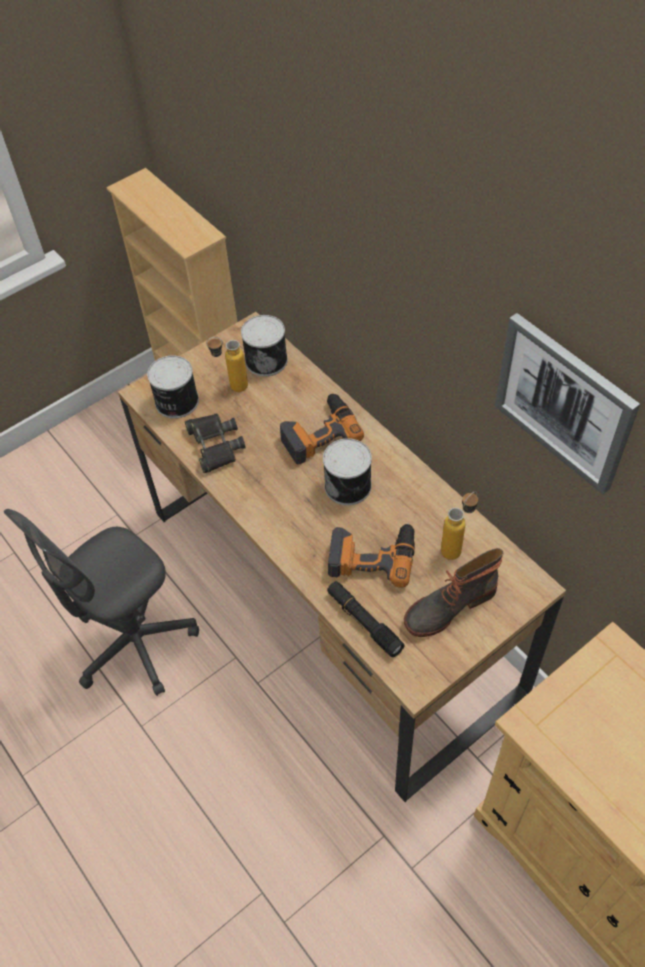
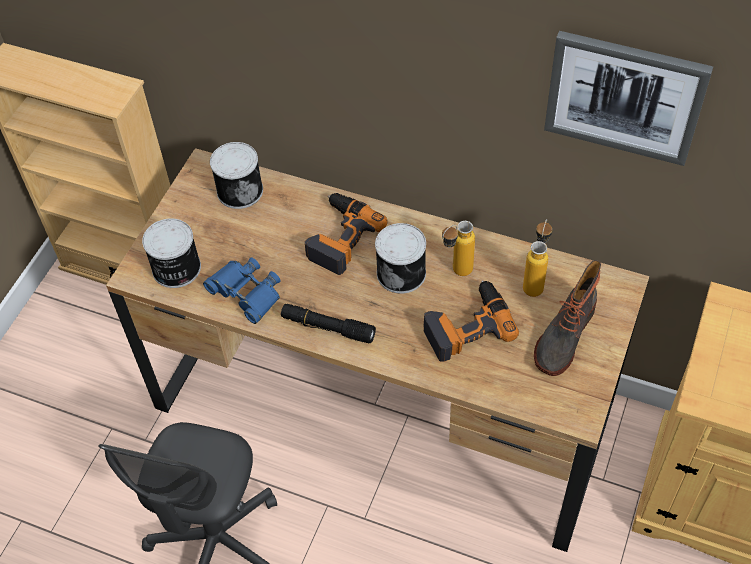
camera: 30 degrees left, 0 degrees up
(215, 445) = (246, 293): black binoculars -> blue binoculars
(231, 387) = (223, 230): bottle -> bottle (456, 273)
(364, 622) = (500, 387): black flashlight -> black flashlight (328, 327)

